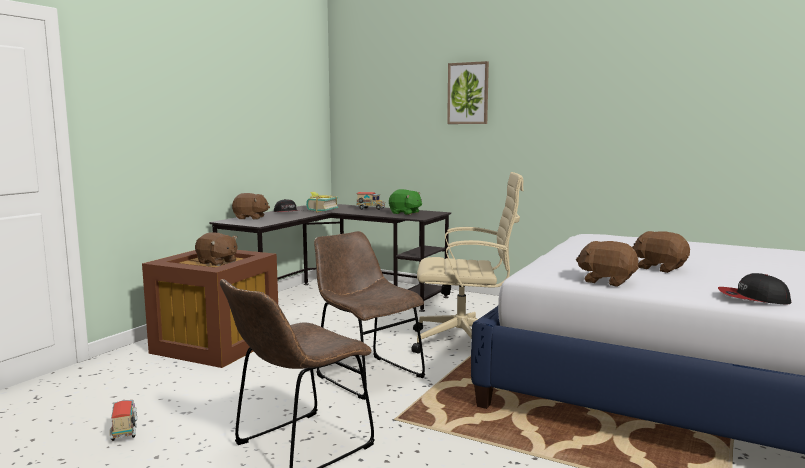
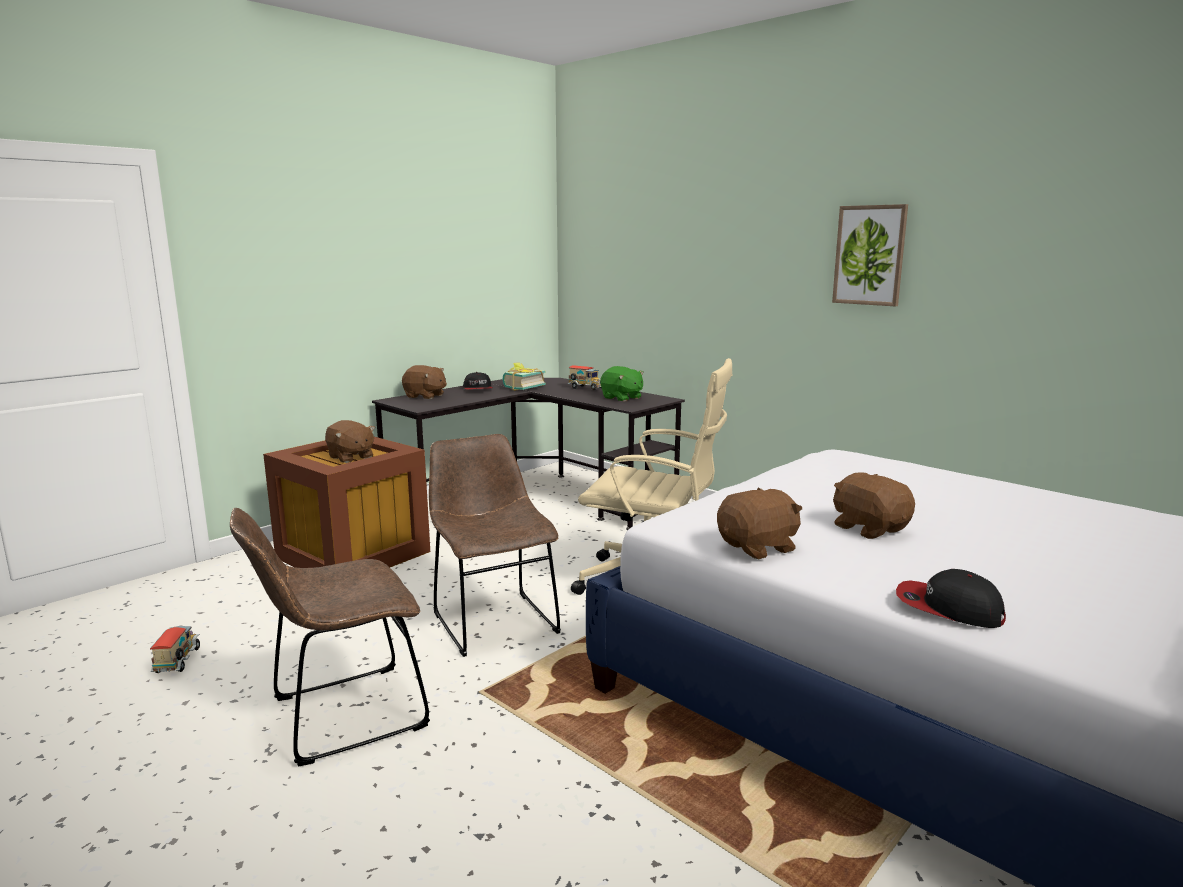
camera: 15 degrees right, 5 degrees up
(468, 93) = (718, 236): picture -> picture (869, 255)
(607, 281) = (758, 547): brown plush toy -> brown plush toy turned 105 degrees clockwise

